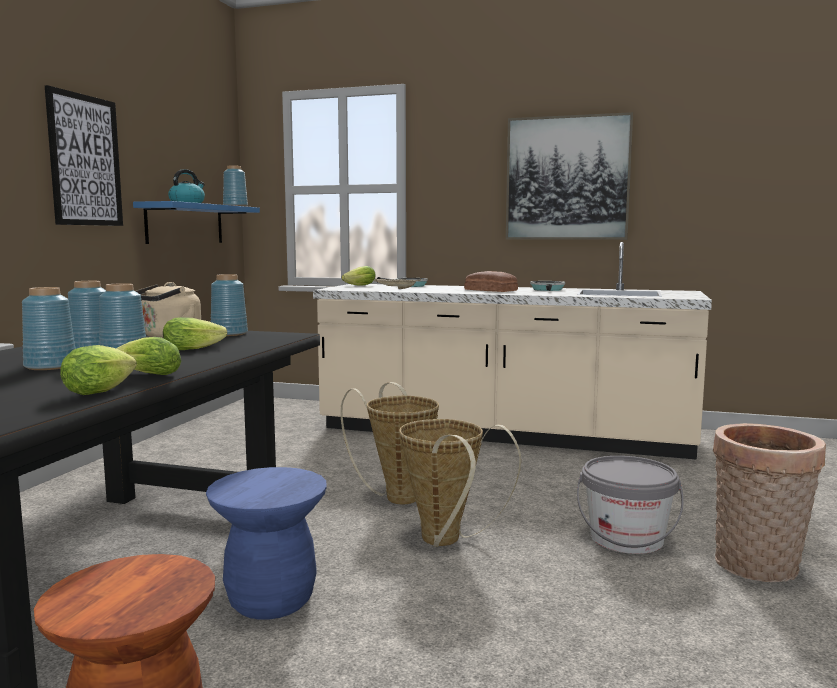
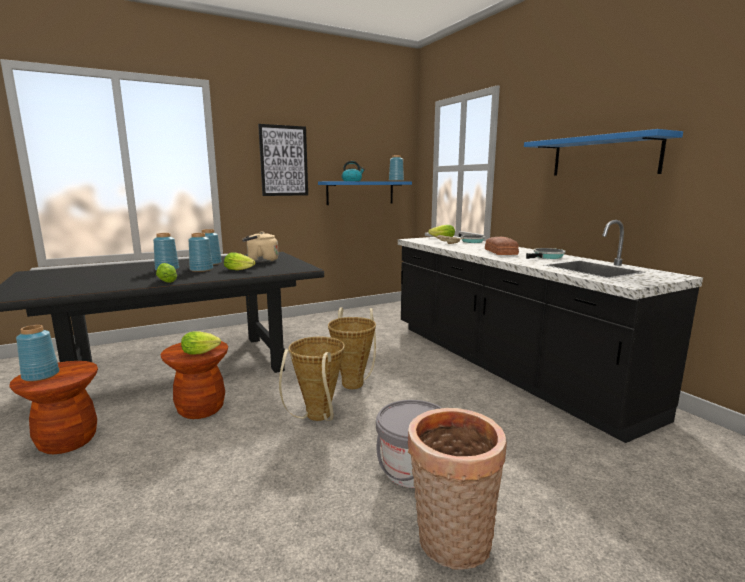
camera: 45 degrees right, 5 degrees up
(102, 391) = (125, 286): lettuce -> lettuce (202, 353)
(229, 333) = (289, 263): blue vase -> blue vase (41, 375)
(271, 600) = (201, 409): blue stool -> brown stool
(502, 434) = (503, 366): beige counter -> black counter
(567, 178) = (604, 156): picture -> blue shelf

